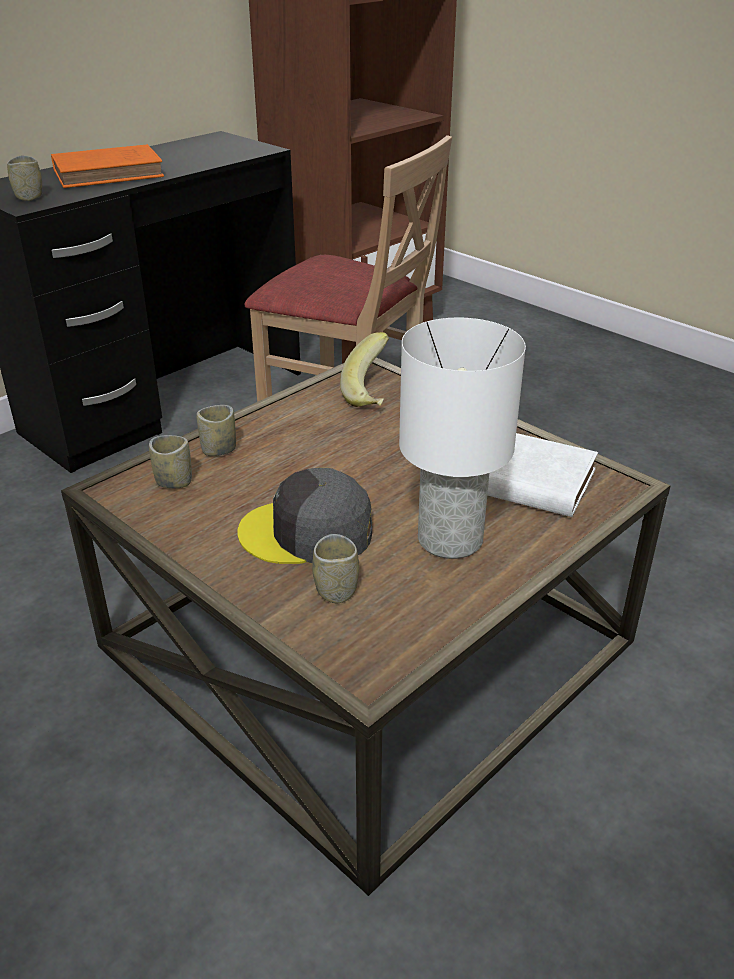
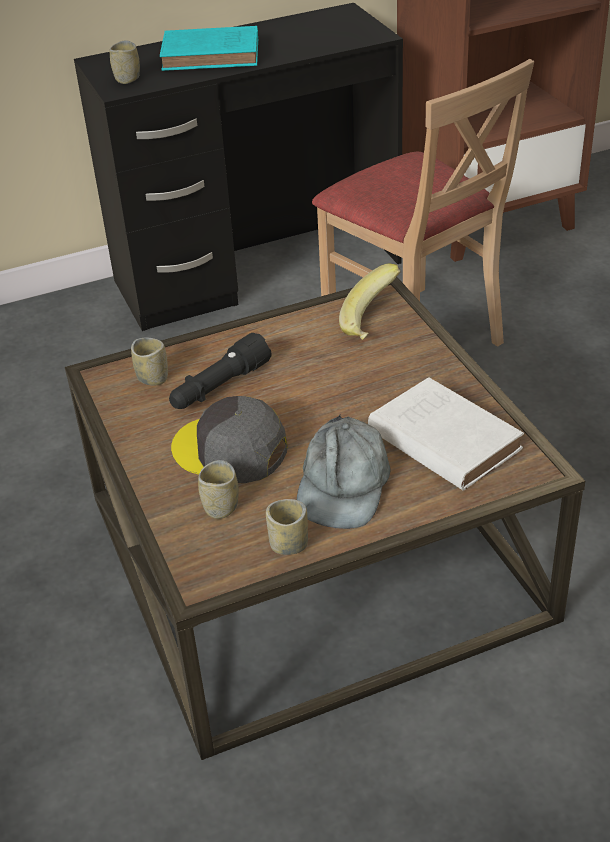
camera: 25 degrees right, 5 degrees up
(111, 173) = (214, 55): orange book -> turquoise book
(219, 450) = (205, 355): cup -> cup (289, 545)
(255, 476) = (219, 387): none -> black flashlight
(450, 538) = (343, 484): white table lamp -> grey cap

